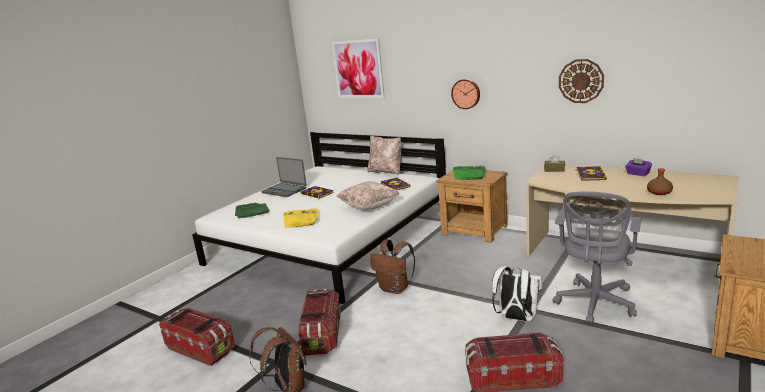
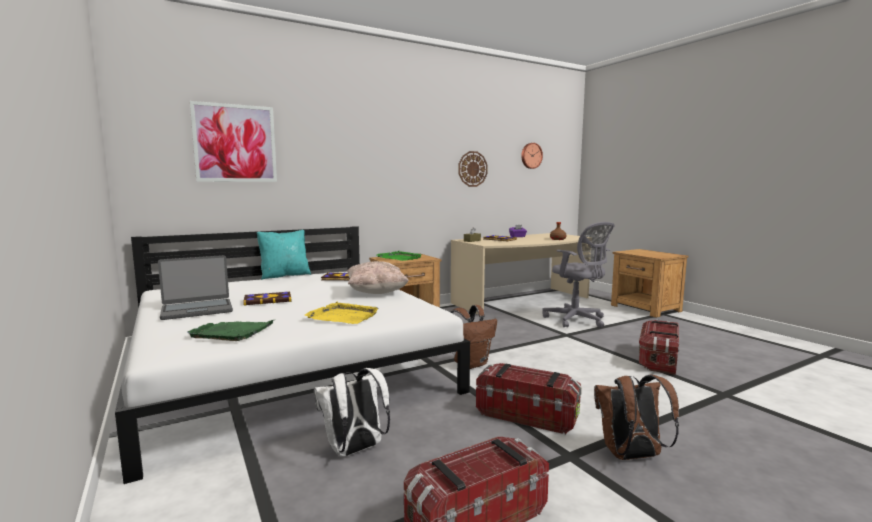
camera: 65 degrees left, 10 degrees down
(386, 171) = (284, 275): beige pillow -> turquoise pillow
(466, 93) = (379, 178): wall clock -> wall clock (531, 155)
(516, 318) = (575, 340): white backpack -> white backpack (355, 450)

